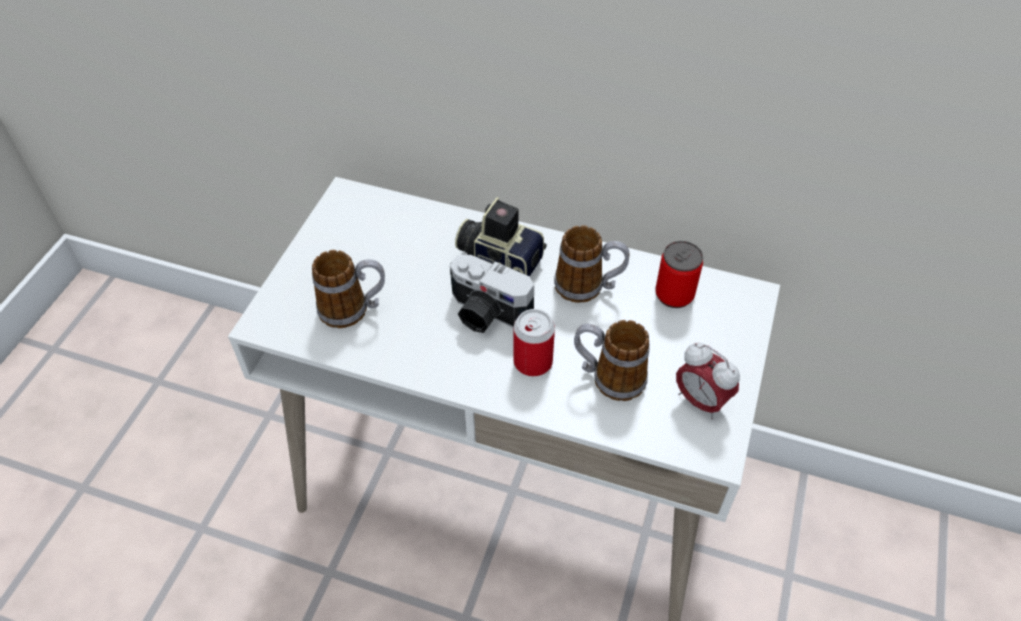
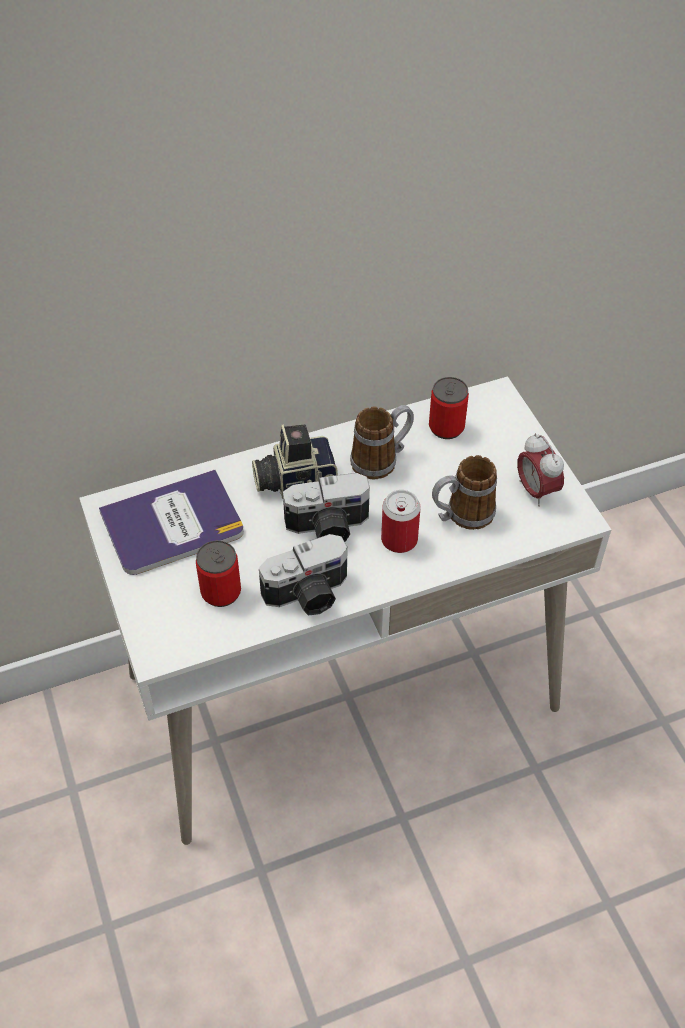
camera: 40 degrees left, 0 degrees up
(353, 309) = (221, 592): mug -> can
(375, 235) = (172, 524): none -> book
(413, 357) = (308, 595): none -> camera
(700, 401) = (536, 491): alarm clock -> alarm clock turned 60 degrees clockwise

